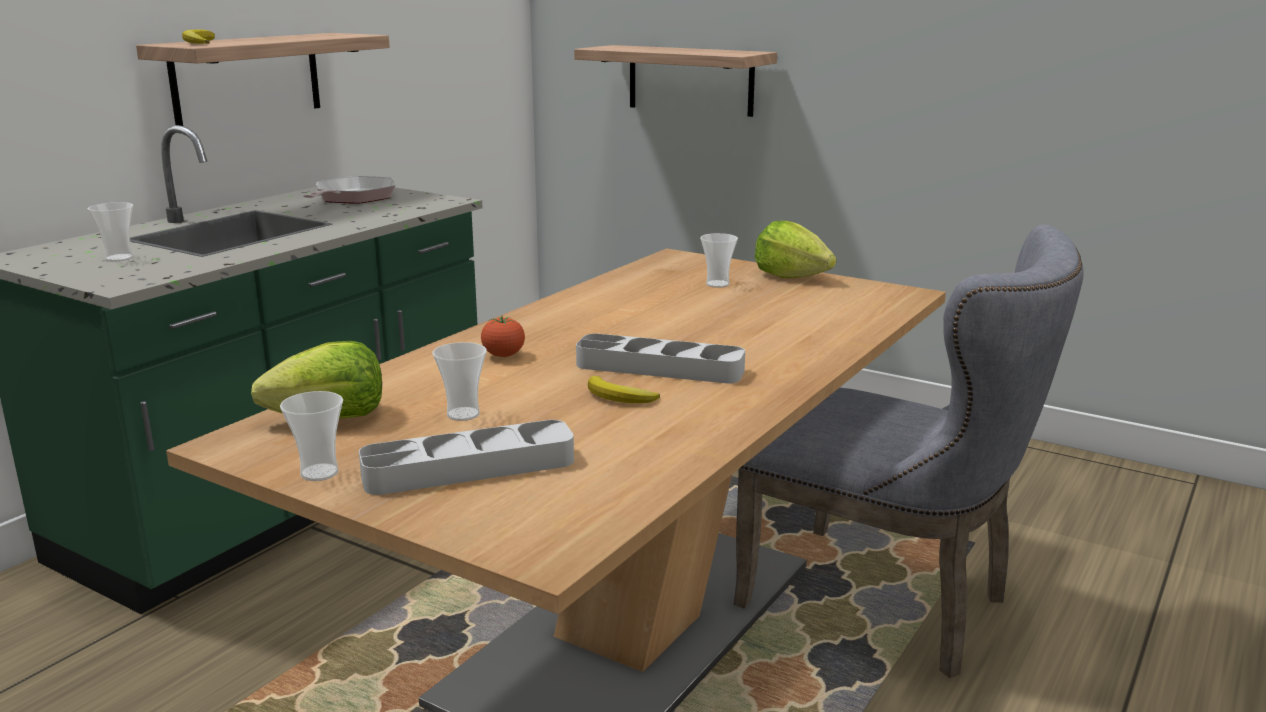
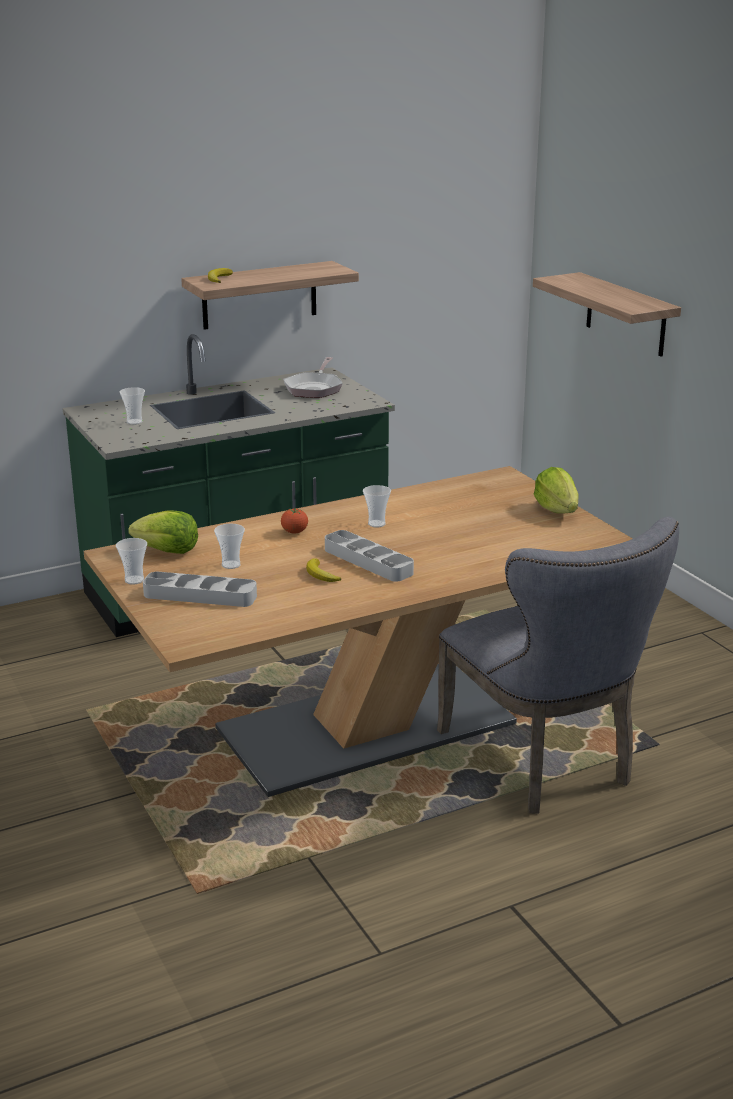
camera: 30 degrees right, 5 degrees up
(352, 198) = (314, 388): frying pan -> frying pan turned 150 degrees clockwise
(717, 284) = (496, 506): cup -> cup (376, 524)

